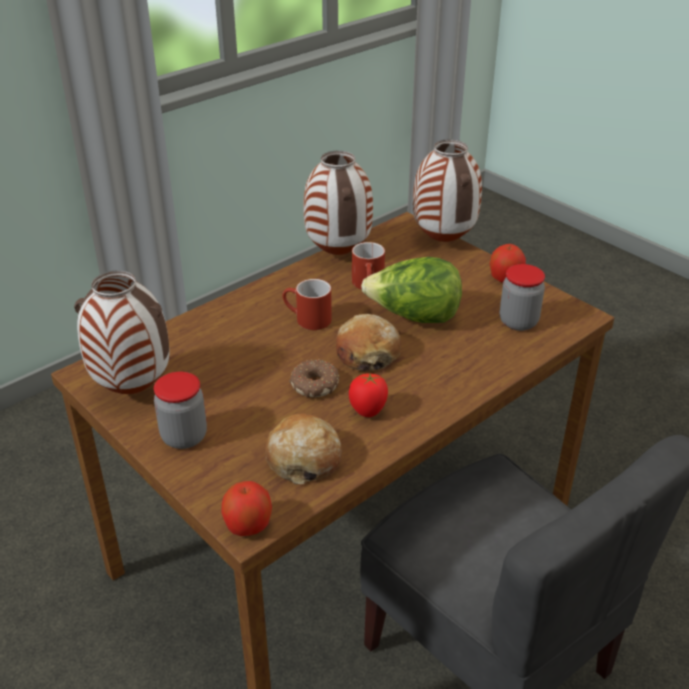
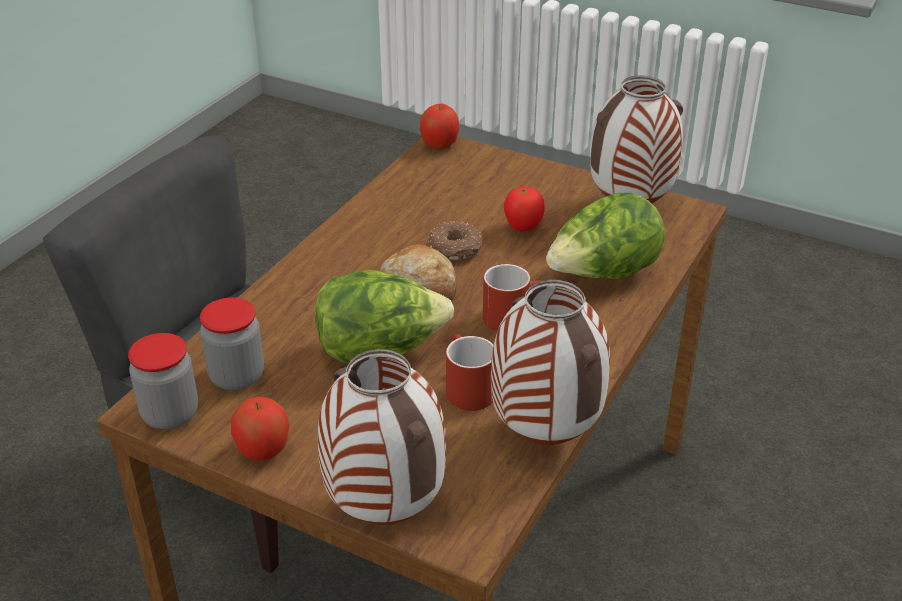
camera: 160 degrees right, 0 degrees up
(184, 437) = (542, 184): jar -> jar (170, 414)
(217, 335) = (603, 275): none -> lettuce
(303, 458) = (425, 190): bread -> none
(368, 412) = (386, 236): tomato -> tomato (522, 228)

